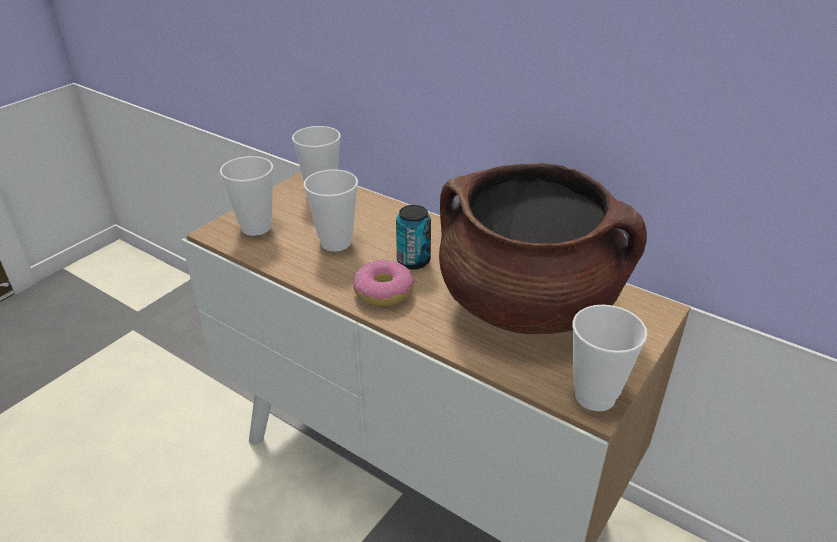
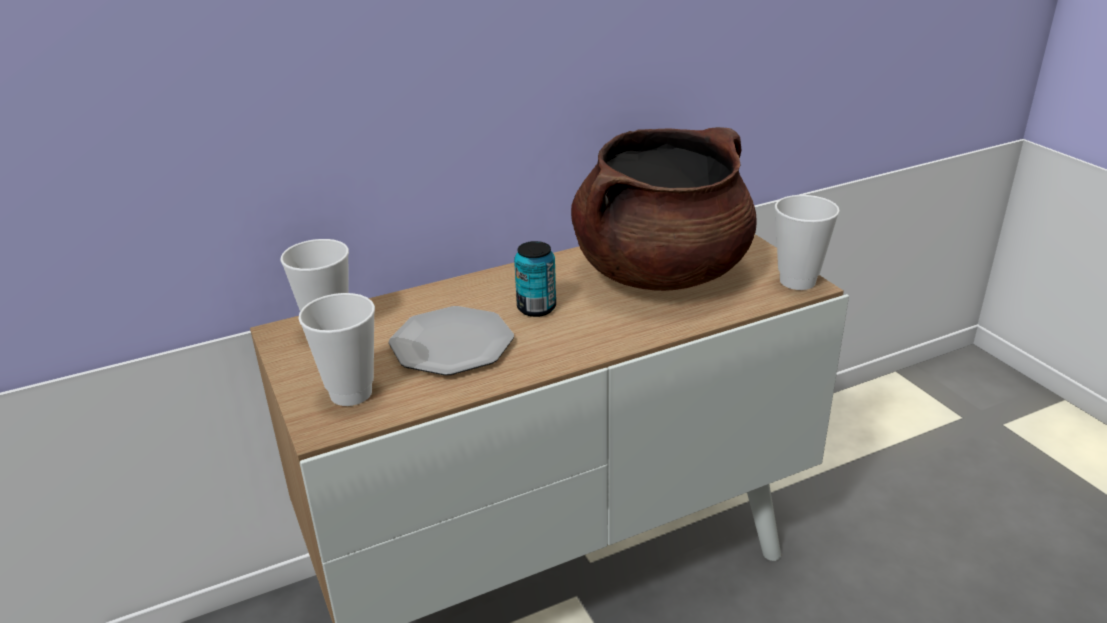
camera: 60 degrees left, 5 degrees down
(336, 243) = (451, 345): cup -> plate
(384, 292) = (574, 338): donut -> none

